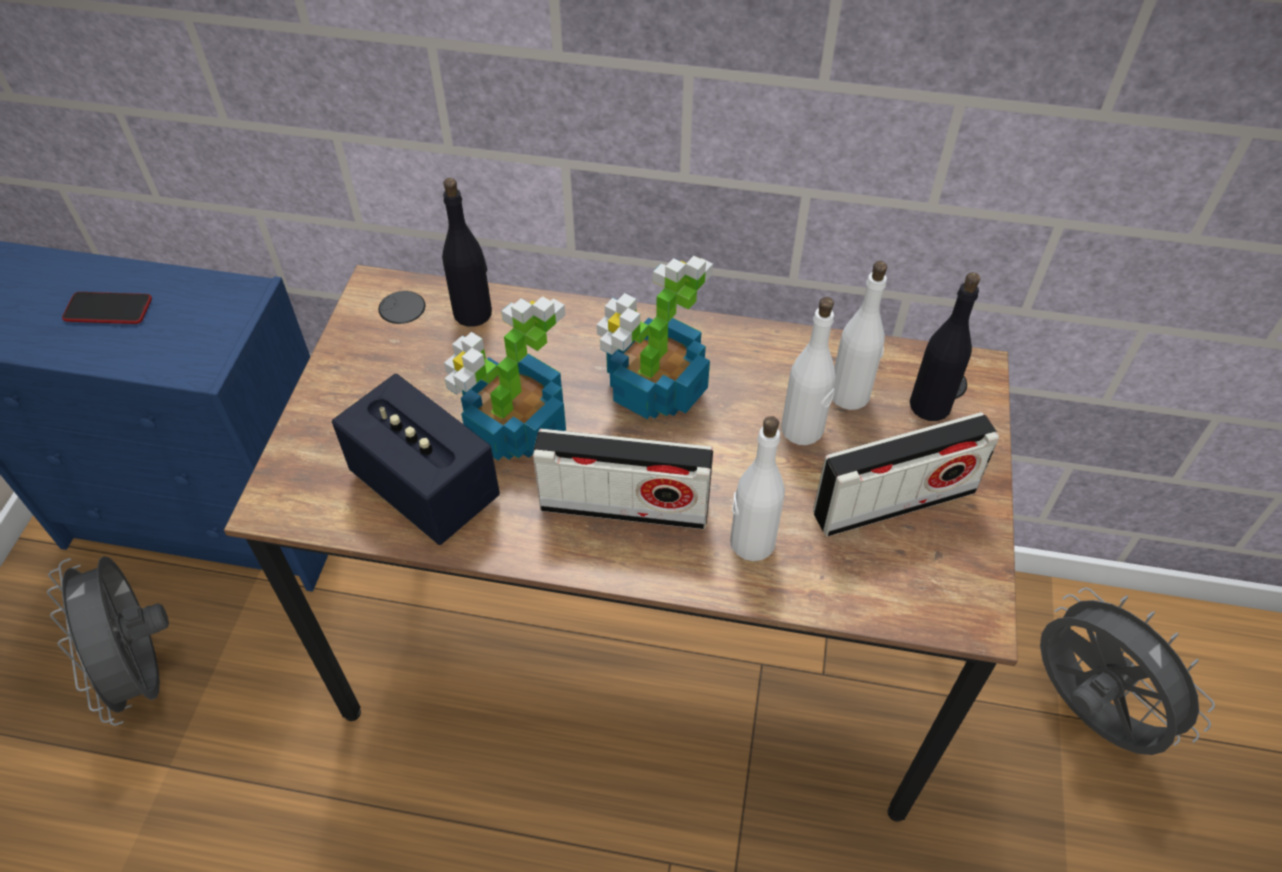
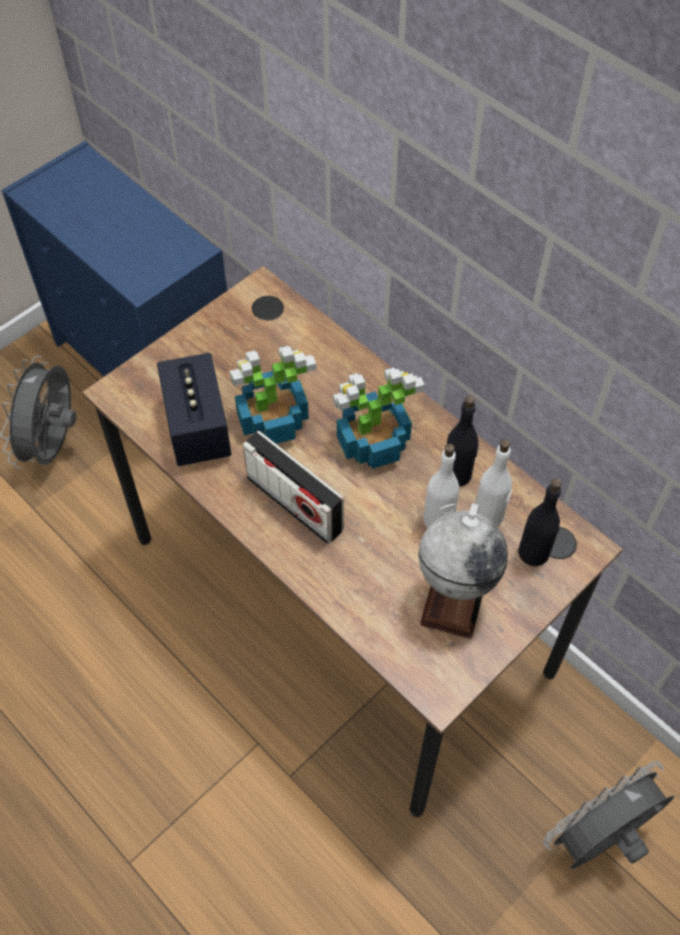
camera: 35 degrees right, 5 degrees up
(108, 309) = (117, 222): phone -> none
(473, 313) = (305, 334): black bottle -> black bottle (457, 474)
(751, 542) = (348, 568): white bottle -> none
(894, 502) = (454, 597): radio -> globe
(1085, 712) = (599, 839): grey fan -> grey fan turned 120 degrees counterclockwise

